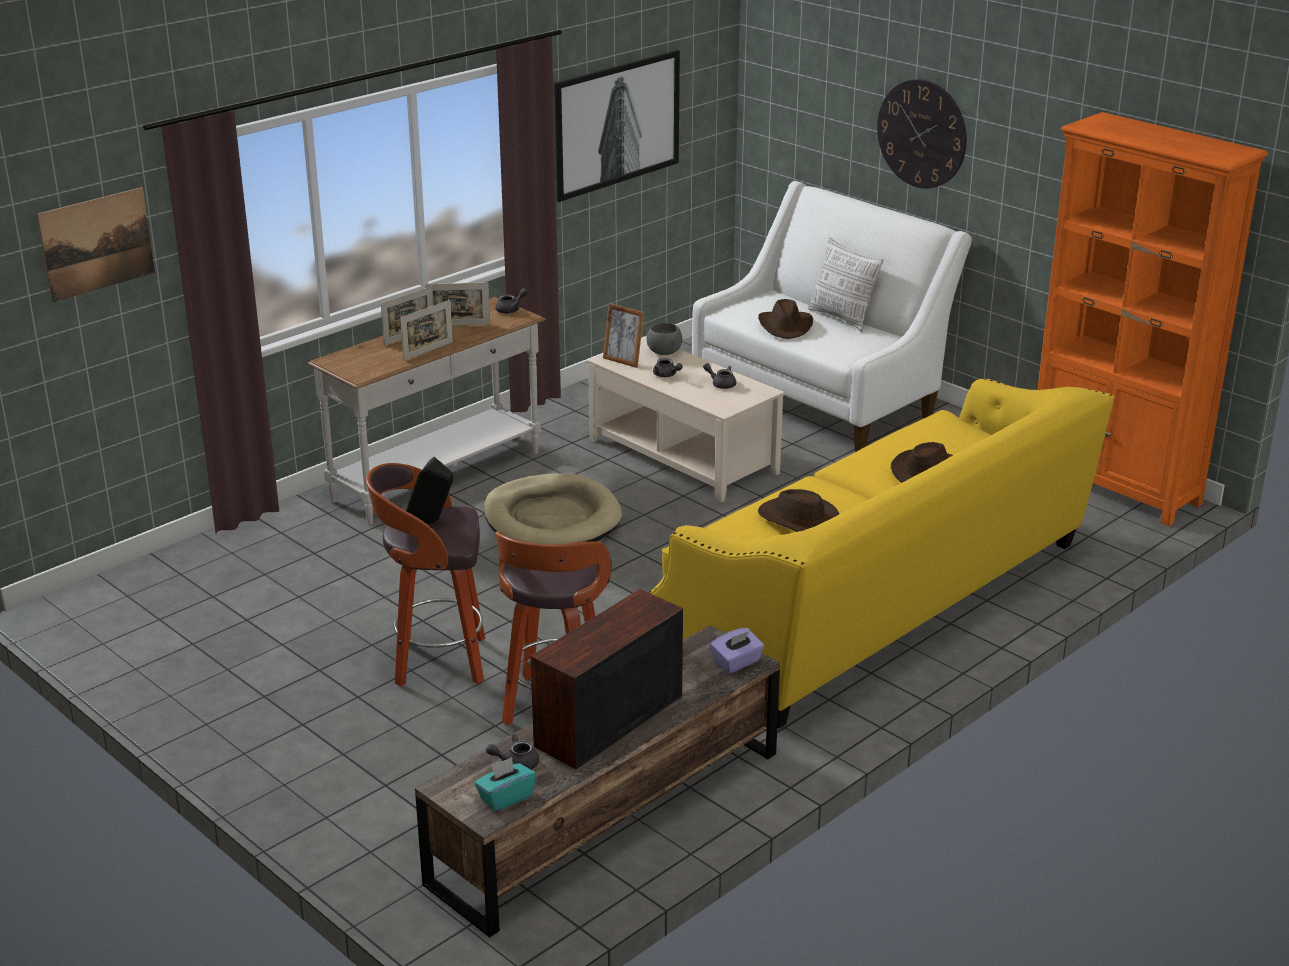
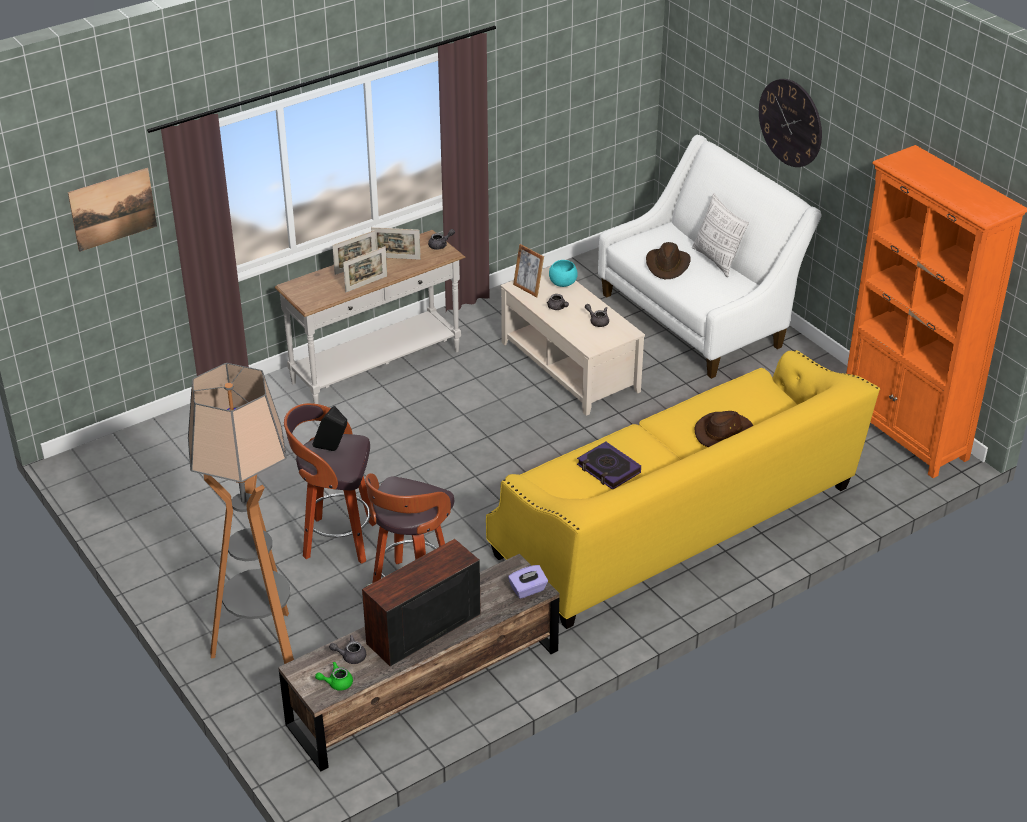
camera: 10 degrees right, 10 degrees up
(366, 795) = (263, 648): none -> floor lamp
(505, 797) = (336, 683): turquoise tissue box -> green teapot
(552, 518) = (453, 417): beige dog bed -> none
(616, 123) = (546, 86): picture -> none
(664, 353) = (562, 283): grey bowl -> turquoise bowl
(798, 520) = (608, 469): brown hat -> book

